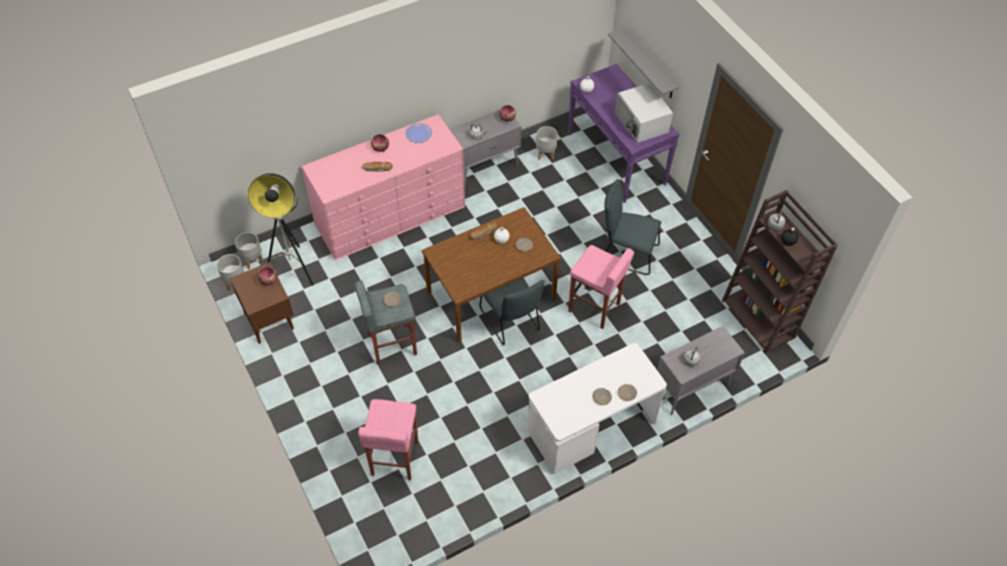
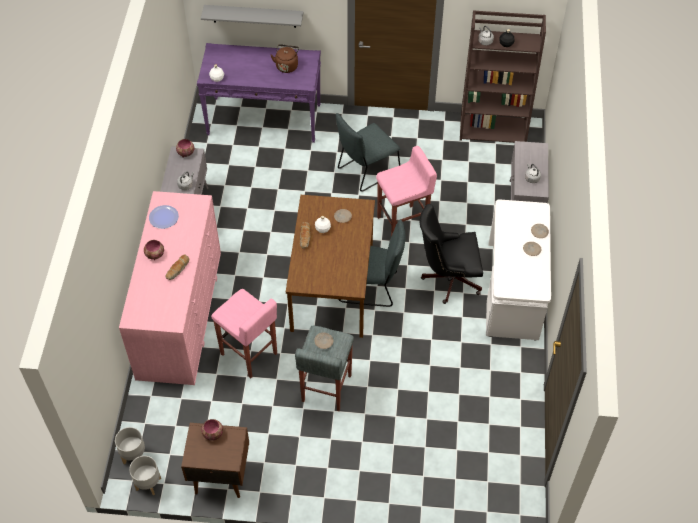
camera: 55 degrees left, 0 degrees up
(293, 269) = (175, 425): floor lamp -> none
(394, 459) = (445, 448): pink stool -> pink stool (249, 355)
(545, 153) = (214, 162): grey planter -> none
(565, 371) = (448, 278): none -> black office chair
(641, 122) = (287, 65): white microwave -> brown kettle

